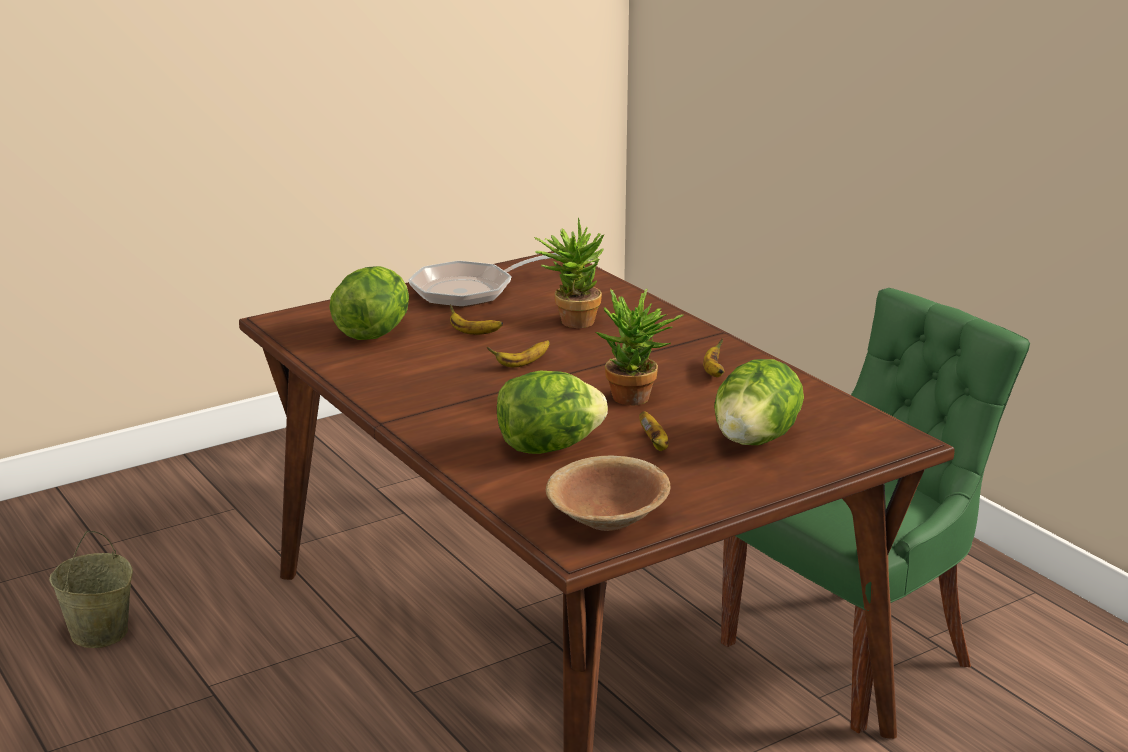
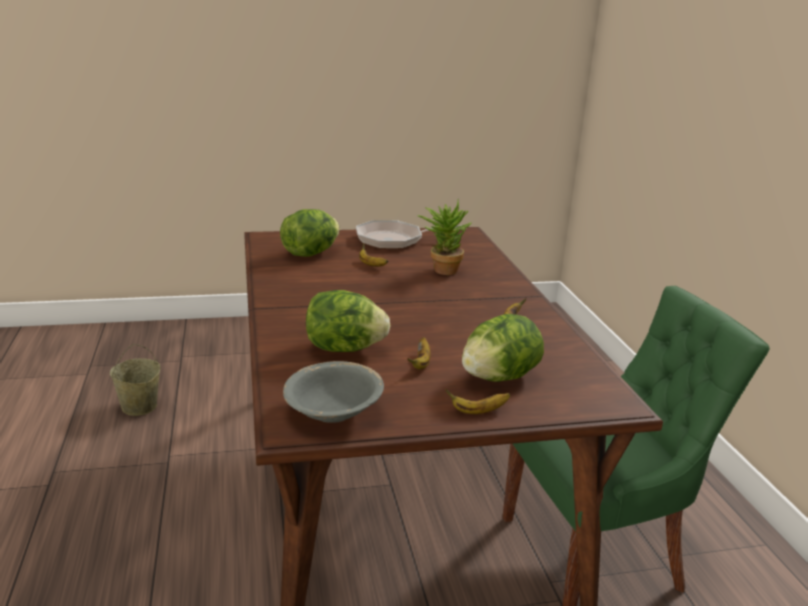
camera: 20 degrees right, 0 degrees up
(522, 364) = (382, 290): banana -> banana (478, 411)
(607, 518) = (333, 412): brown bowl -> grey bowl
(636, 400) = (437, 329): potted plant -> none

